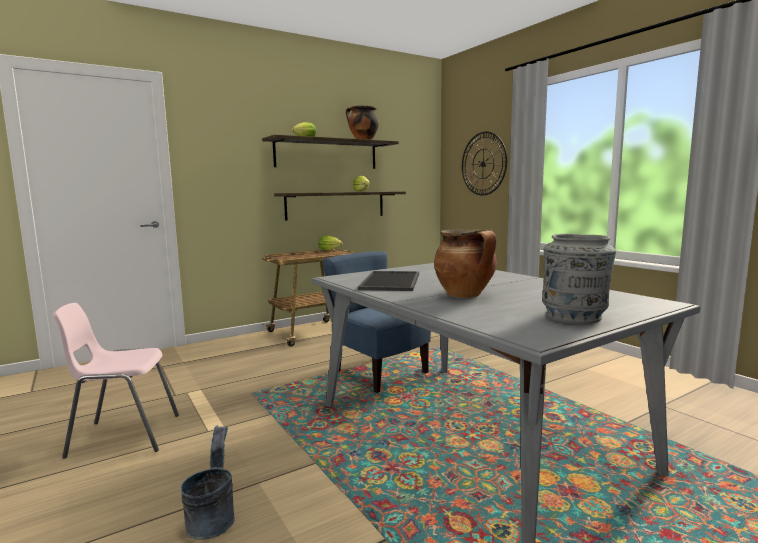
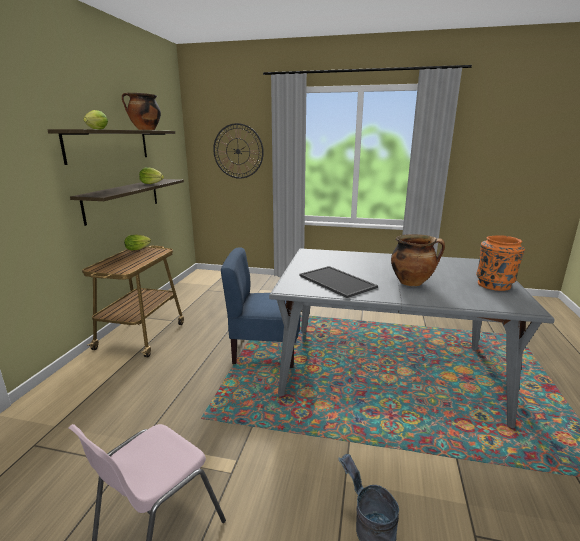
camera: 45 degrees left, 10 degrees up
(575, 317) = (494, 285): grey vase -> orange vase

